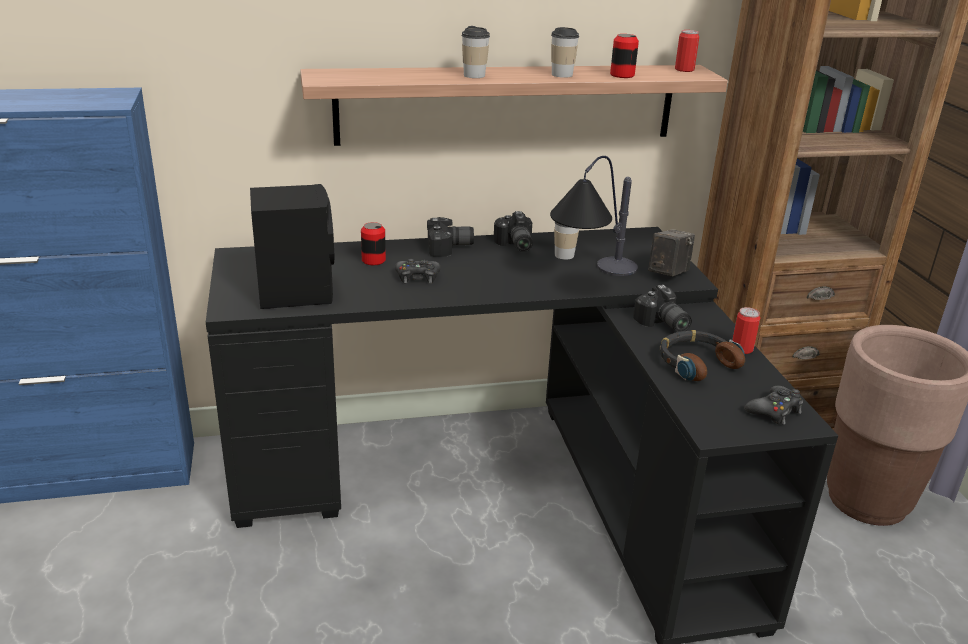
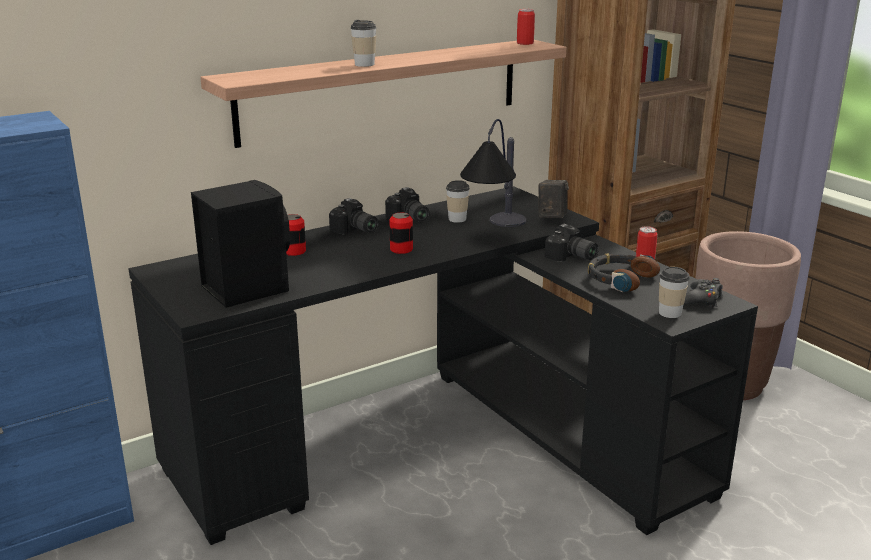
camera: 20 degrees left, 5 degrees down
(417, 277) = (347, 257): black game controller -> none
(450, 248) = (355, 230): camera -> camera turned 75 degrees clockwise
(562, 75) = (435, 56): cup -> cup (670, 313)
(622, 75) = (483, 51): can -> can (401, 249)

